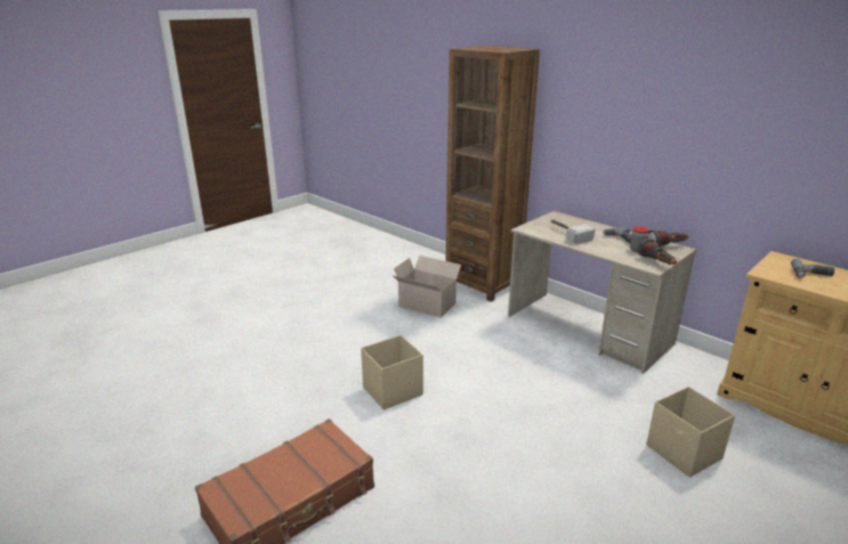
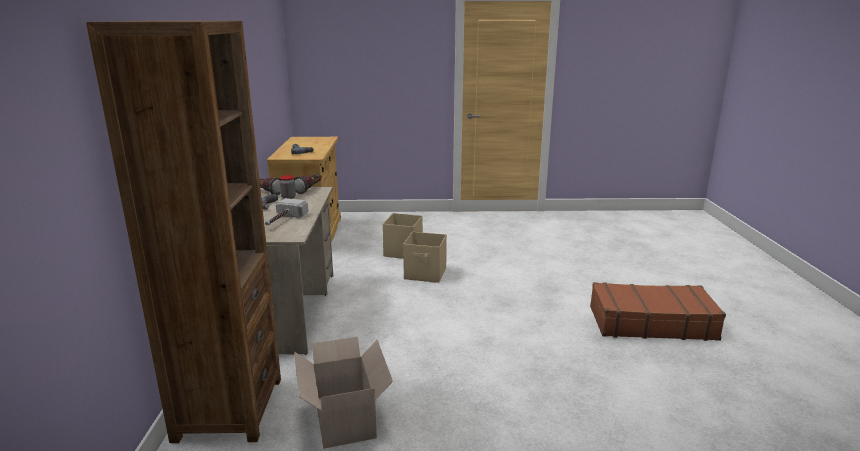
camera: 135 degrees left, 5 degrees down
(391, 391) = (515, 349): beige storage box -> beige storage box (426, 274)

